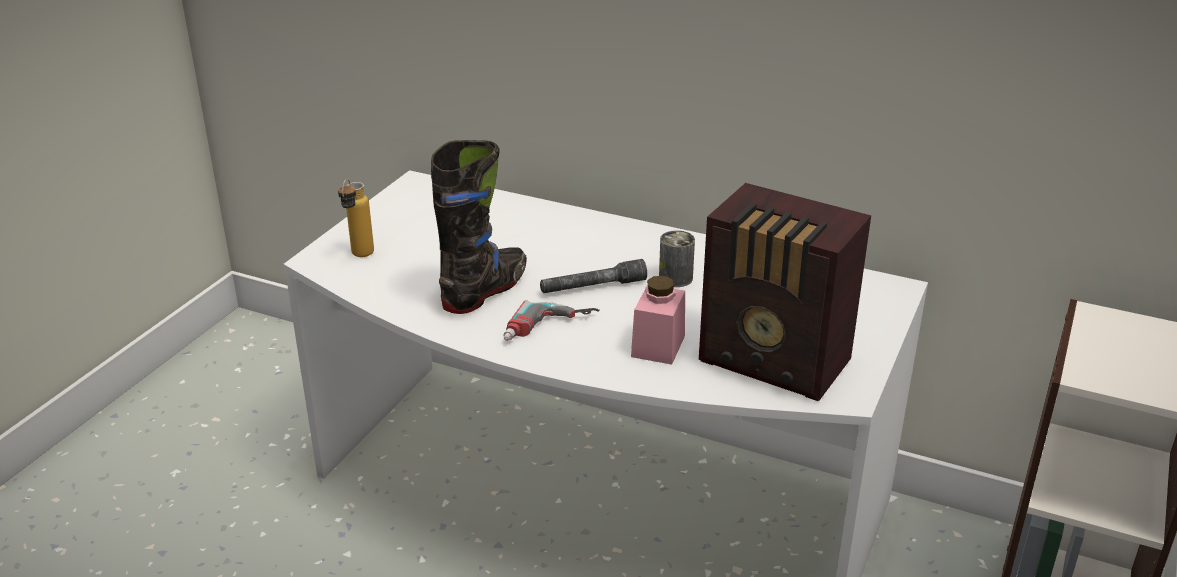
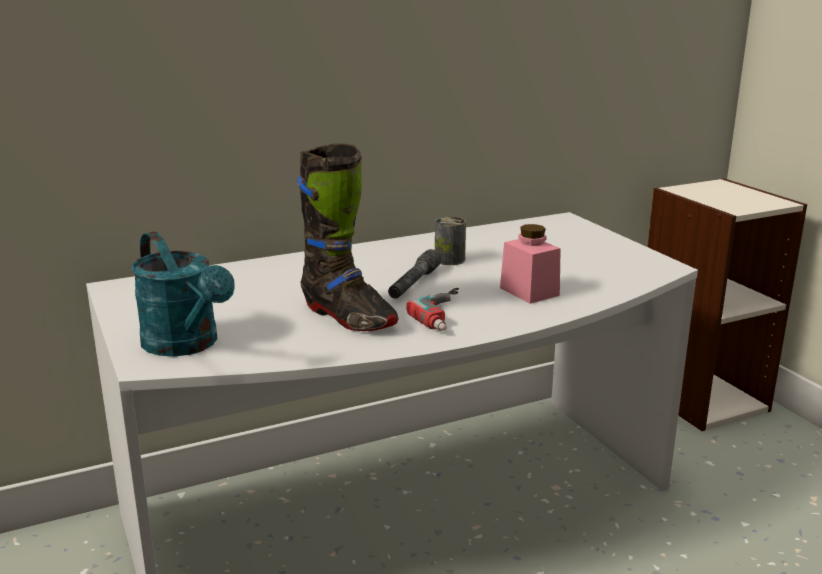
camera: 50 degrees left, 10 degrees down
(359, 257) = (187, 345): bottle -> turquoise watering can
(485, 291) = (347, 317): black boot -> black boot turned 150 degrees clockwise
(776, 363) = (603, 270): radio -> none

